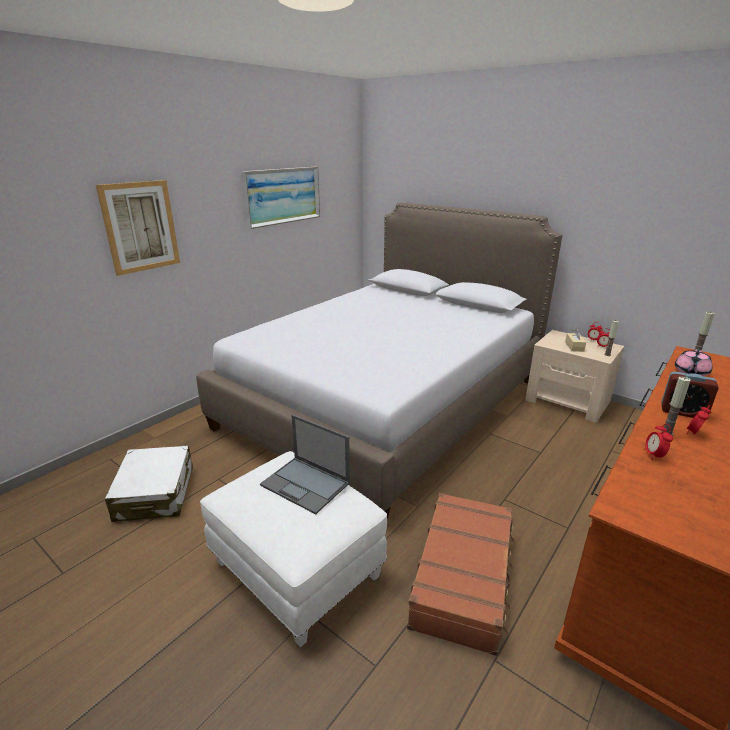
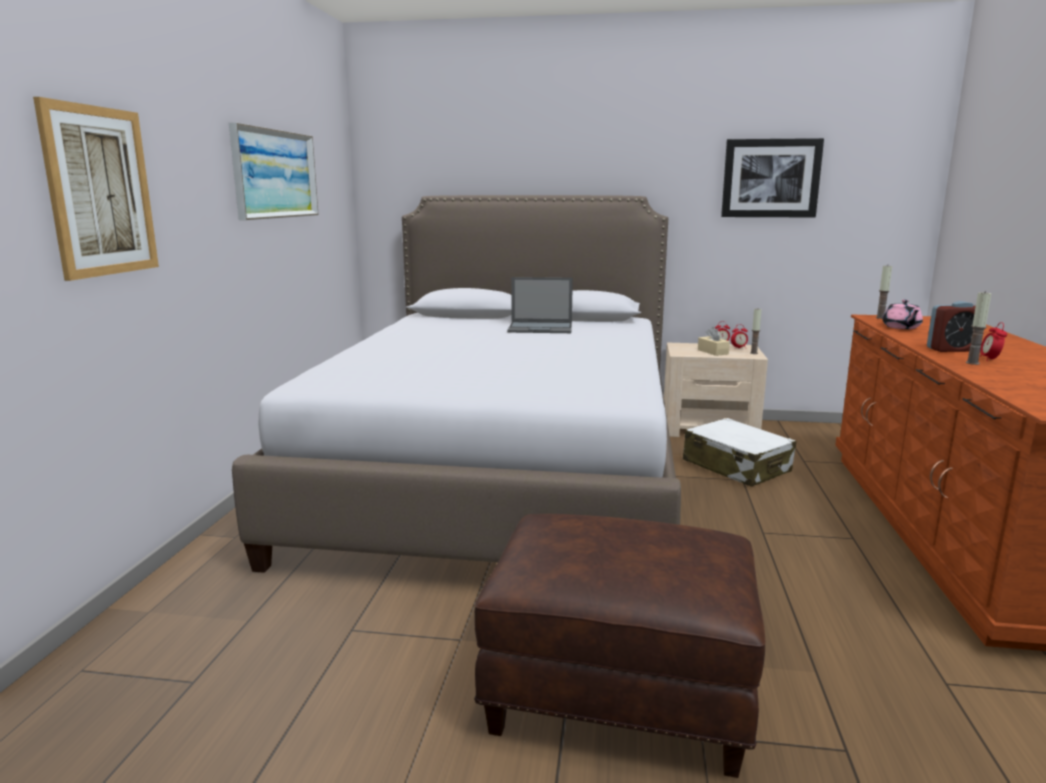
camera: 30 degrees left, 10 degrees down
(155, 493) = (253, 687): white suitcase -> white suitcase (736, 467)
(295, 569) = (616, 694): white ottoman -> brown ottoman
(306, 484) = (627, 531): laptop -> laptop (541, 328)
(464, 577) = (819, 620): brown suitcase -> none
(654, 455) = (996, 377): alarm clock -> none
(659, 210) = (770, 178): none -> picture

